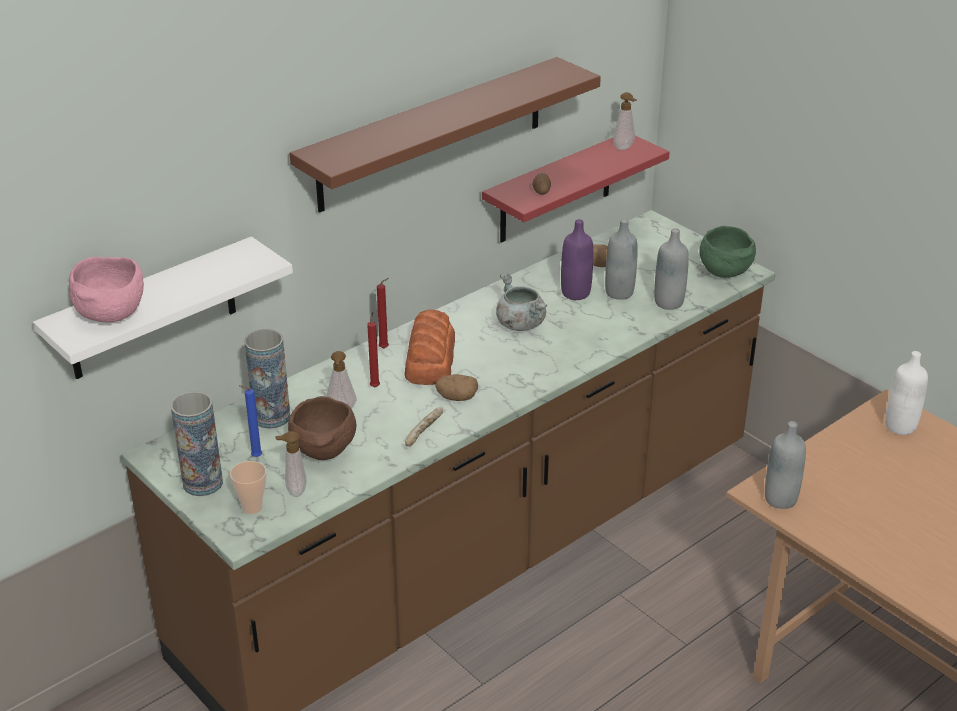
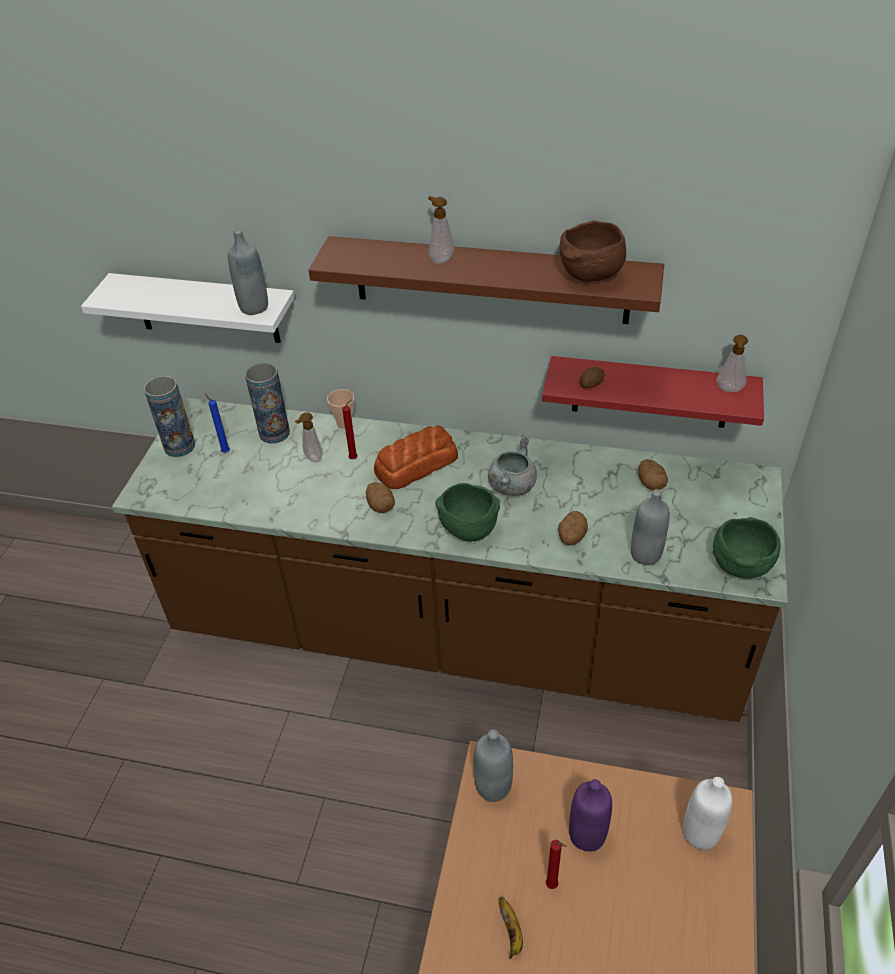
camera: 55 degrees right, 10 degrees up
(111, 314) = (140, 293): pink bowl -> none
(252, 507) = (171, 482): cup -> cup (344, 424)
(294, 491) = (203, 490): soap dispenser -> soap dispenser (440, 259)
(324, 452) = (257, 479): brown bowl -> brown bowl (590, 276)
(385, 348) = (405, 436): red candle -> red candle (553, 886)
(425, 433) = (322, 514): bread -> none
(543, 367) = (467, 530): none -> green bowl
(575, 293) = (591, 492): purple bottle -> purple bottle (587, 835)
(612, 324) = (571, 537): none -> potato
(619, 292) = (624, 516): grey bottle -> grey bottle (254, 307)
(909, 547) = (511, 932): none -> banana

